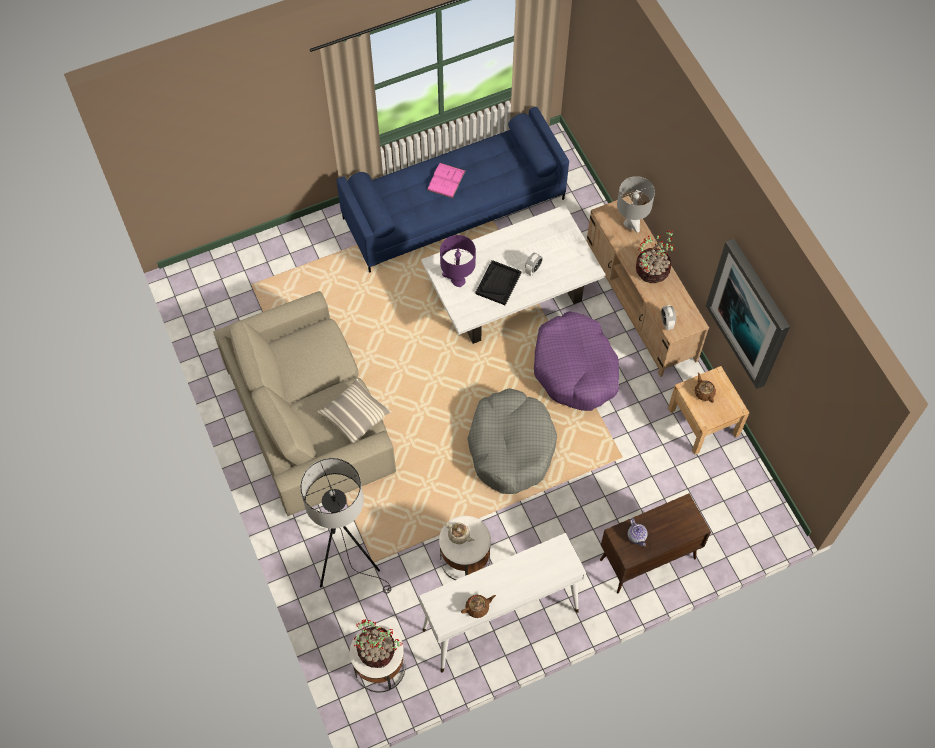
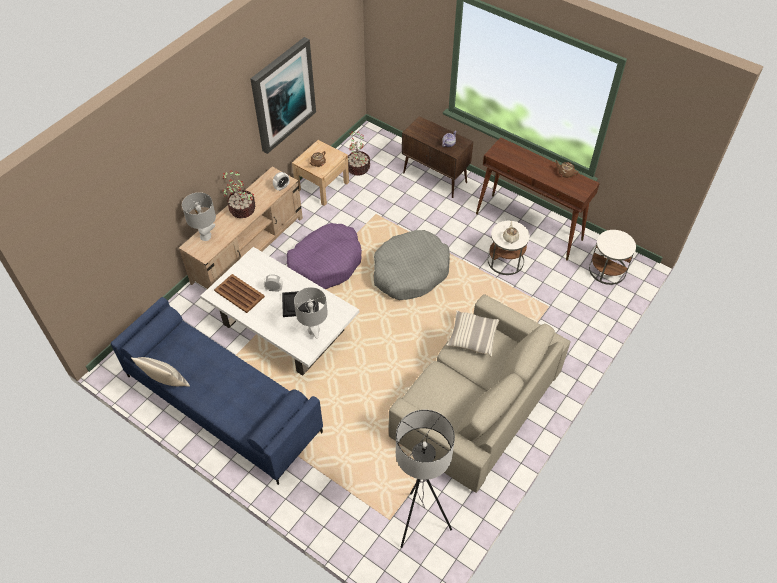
camera: 120 degrees left, 10 degrees down
(349, 563) = (560, 319): grey floor lamp -> grey floor lamp (419, 518)
(377, 650) = (615, 242): potted plant -> potted plant (358, 167)
(446, 180) = (218, 384): pink book -> none
(458, 280) = (313, 330): purple table lamp -> grey table lamp
(475, 144) = (166, 382): none -> pillow
(500, 621) = (529, 227): white console table -> brown console table
(546, 237) = (239, 293): none -> brown tray

